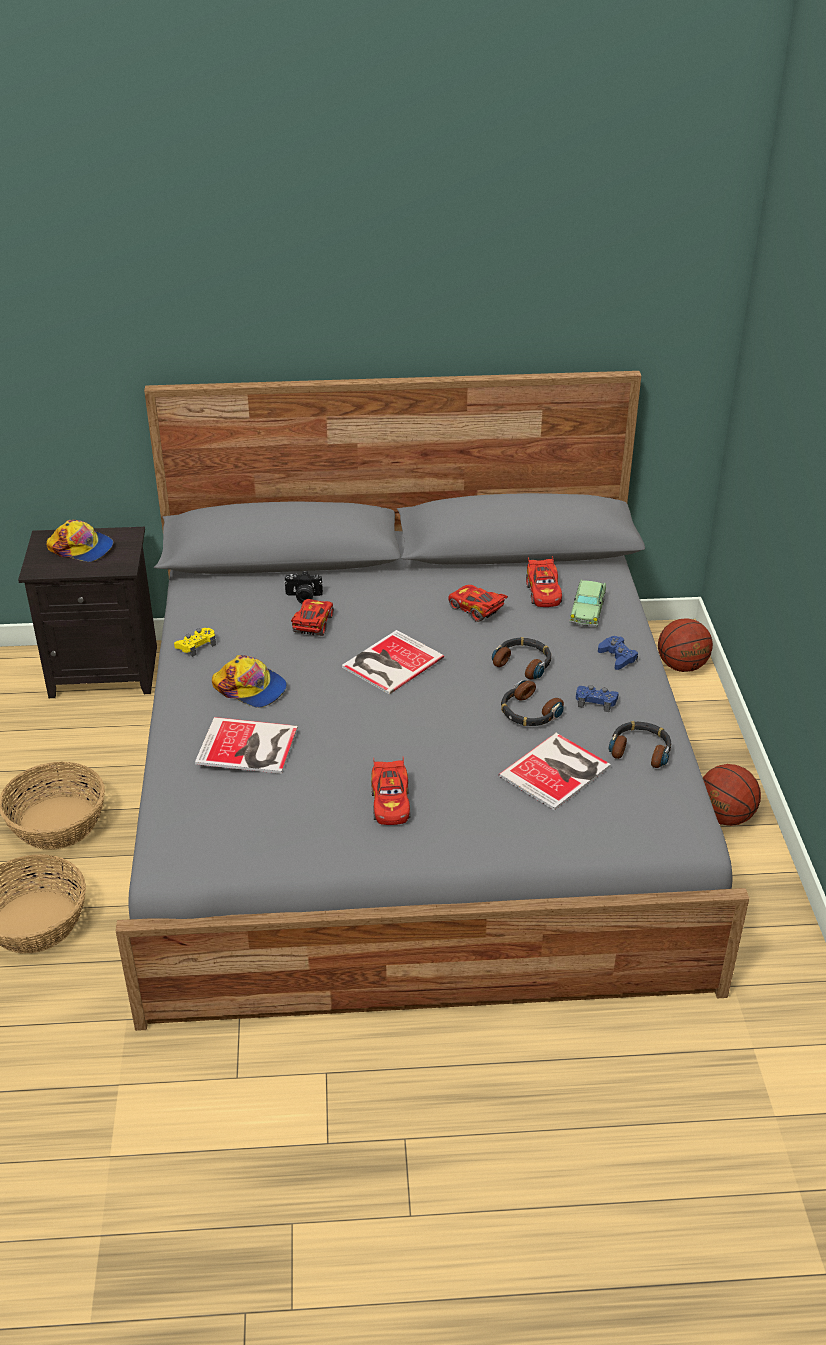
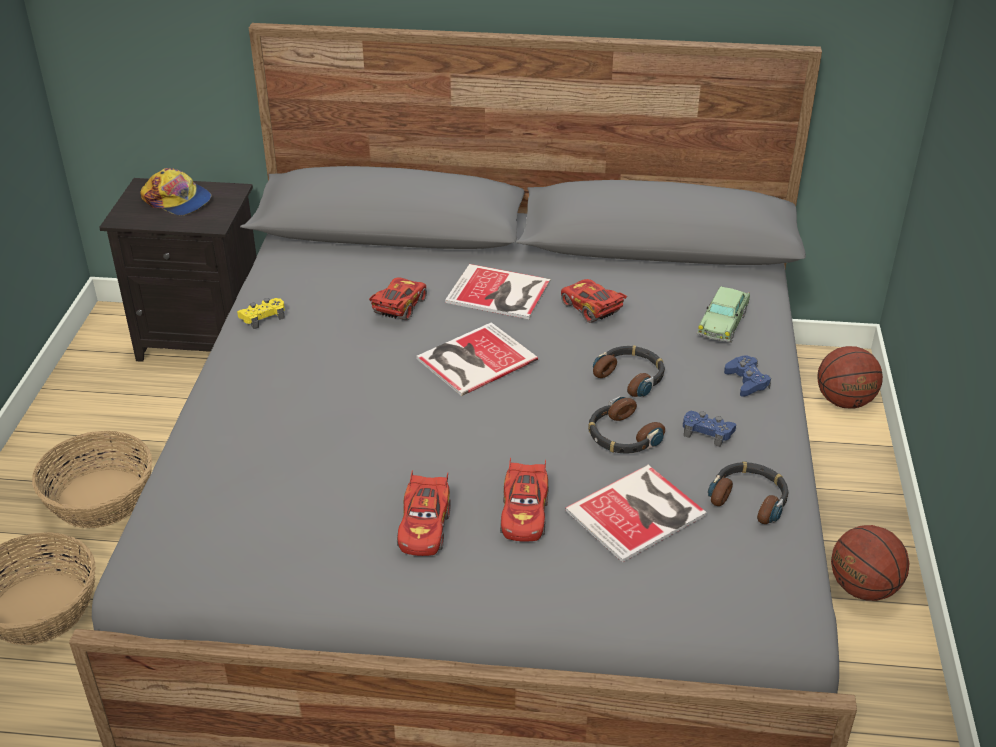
camera: 10 degrees right, 0 degrees up
(249, 747) = (278, 440): book -> book (500, 293)
(251, 688) = (306, 371): cap -> none
(303, 597) = (399, 275): camera -> none
(543, 592) = (675, 297): red toy car -> red toy car (524, 514)

